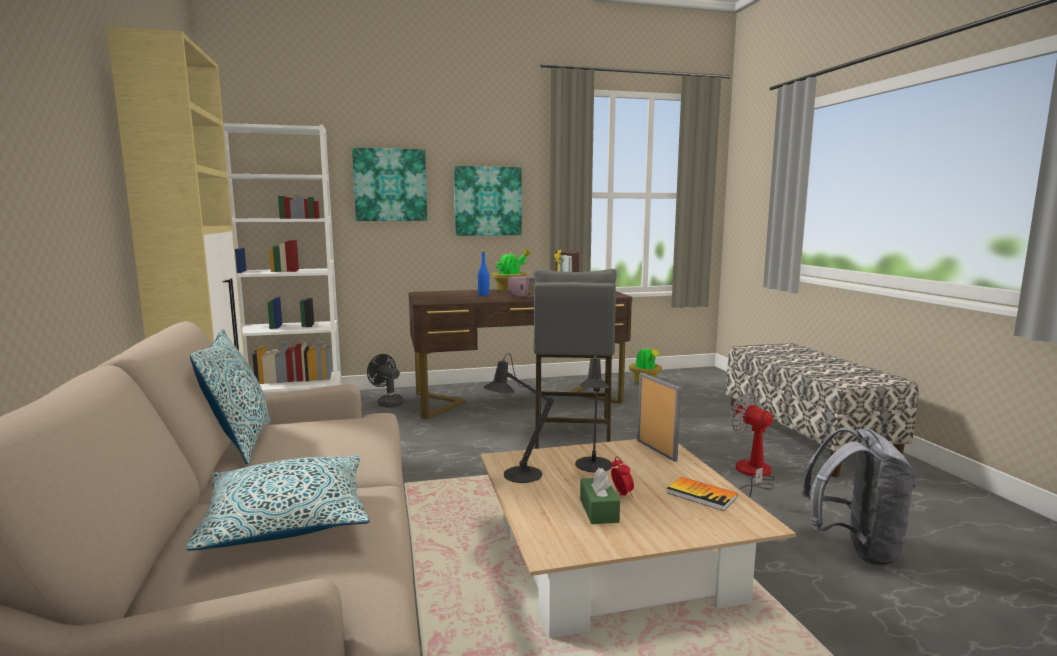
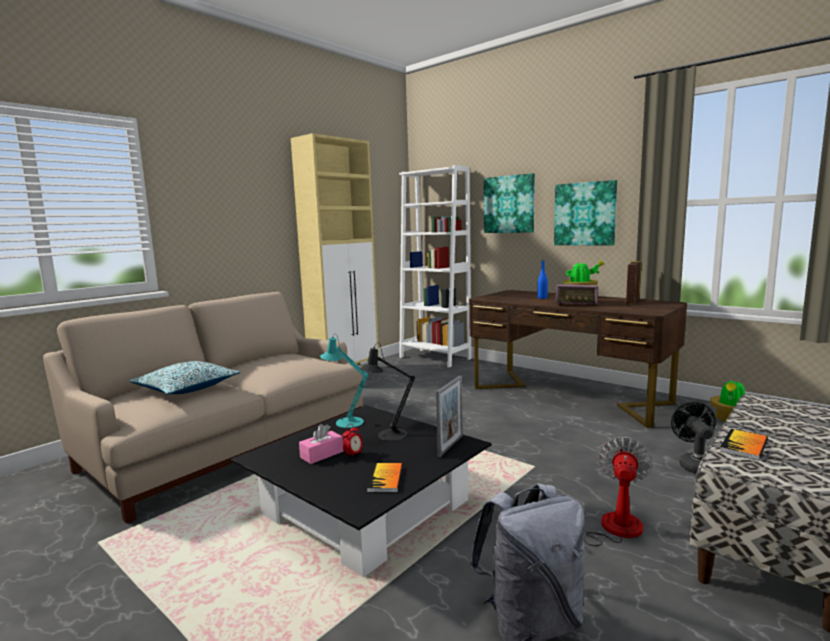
camera: 55 degrees right, 0 degrees up
(240, 443) = (262, 357): pillow -> none
(387, 403) = (478, 372): black fan -> black fan (694, 464)
(517, 475) = (346, 421): black table lamp -> turquoise table lamp
(571, 437) = (533, 434): grey stool -> none
(599, 510) = (322, 454): green tissue box -> pink tissue box
(612, 560) = (366, 507): beige coffee table -> black coffee table
(819, 373) = (744, 446): none -> book

